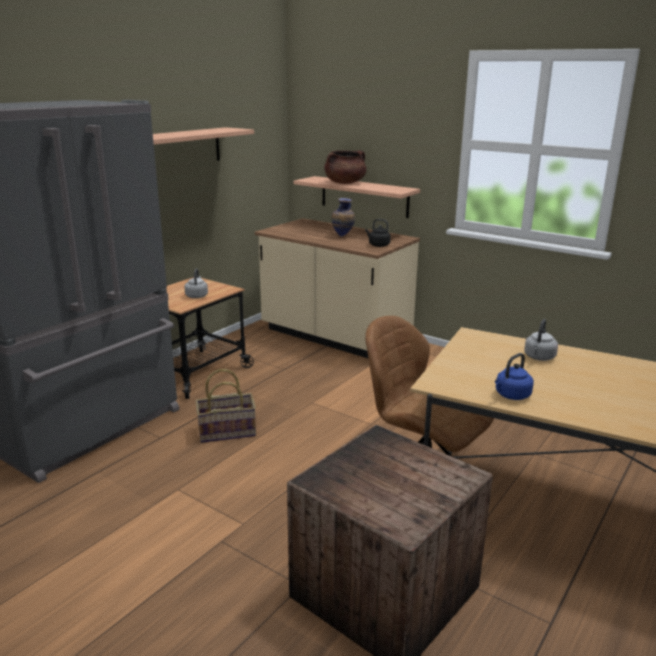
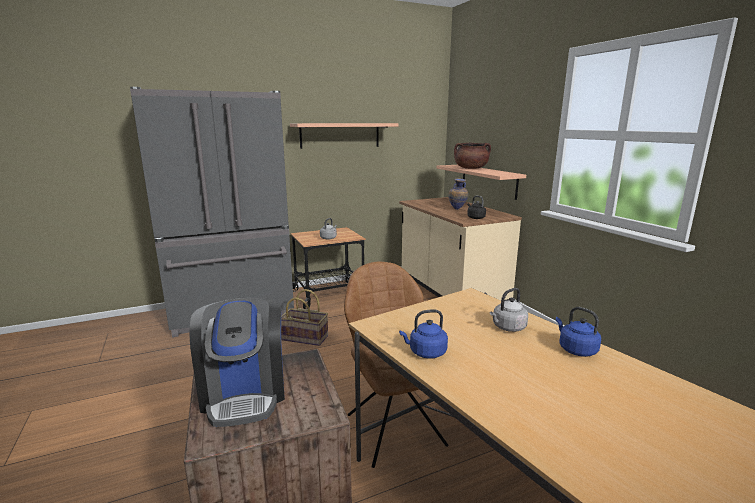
camera: 30 degrees right, 5 degrees down
(373, 483) = (244, 393): none -> coffee machine
(604, 363) = (575, 349): none -> blue kettle

